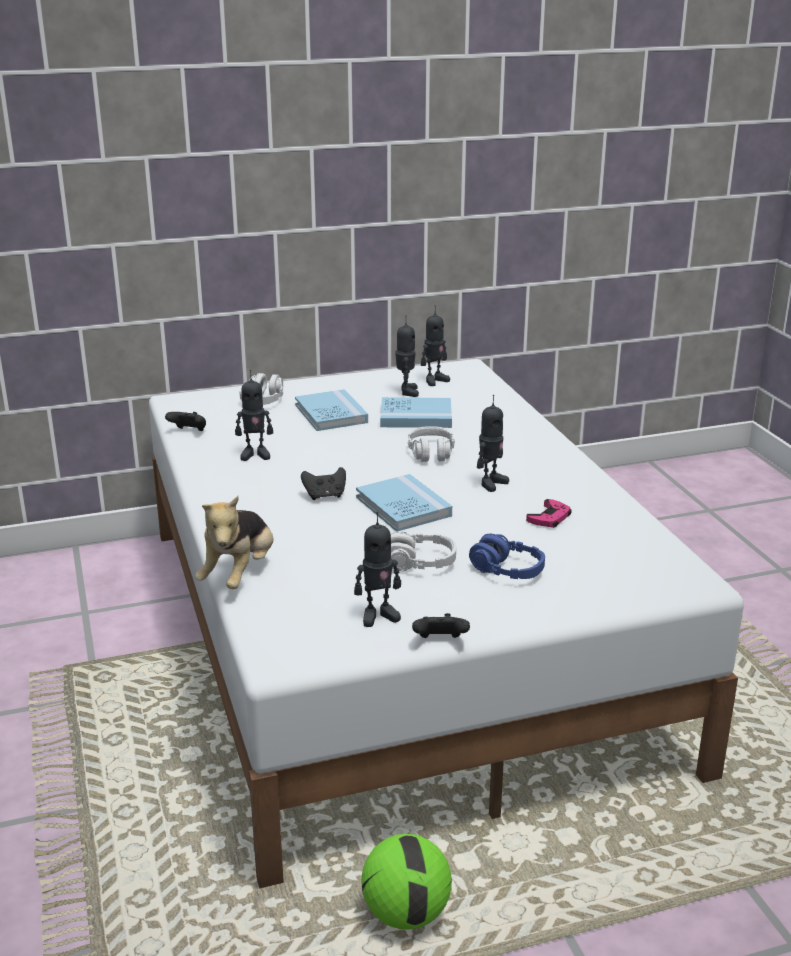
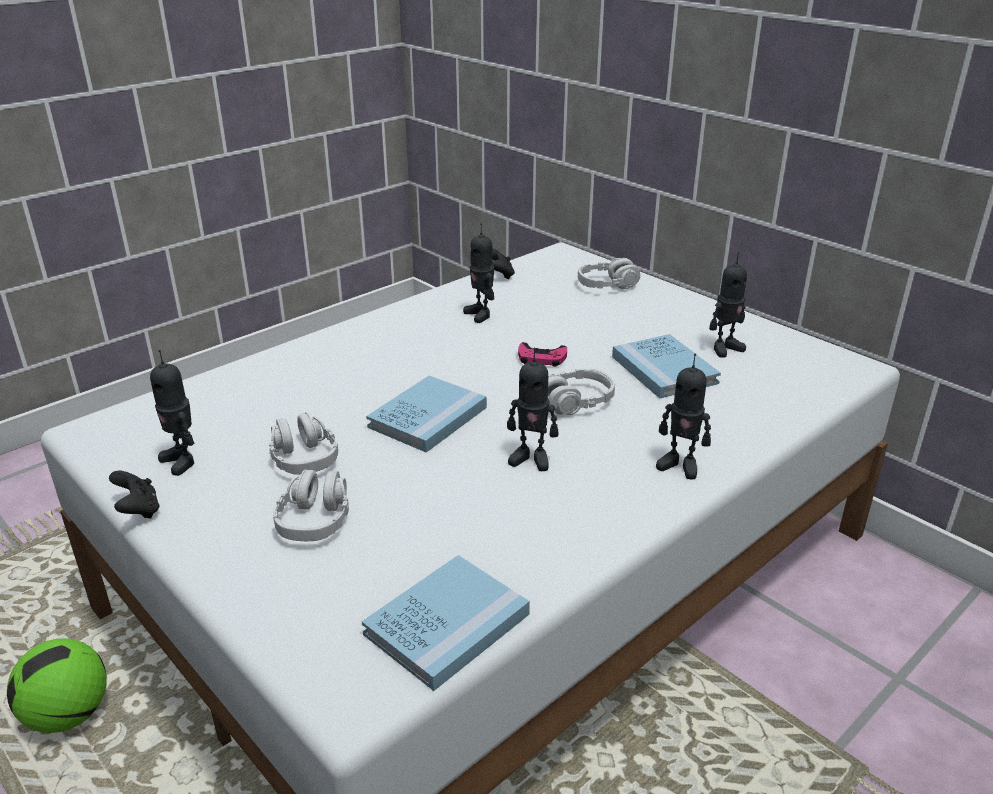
camera: 65 degrees right, 5 degrees up
(239, 574) = (238, 371): plush toy -> none
(325, 496) = (420, 369): black game controller -> none
(331, 413) = (615, 324): blue book -> blue book (447, 624)
(434, 380) = (781, 356): toy robot -> toy robot (680, 465)
(507, 570) = (314, 519): blue headphones -> grey headphones
(549, 518) = (469, 523): pink game controller -> pink game controller (541, 358)

